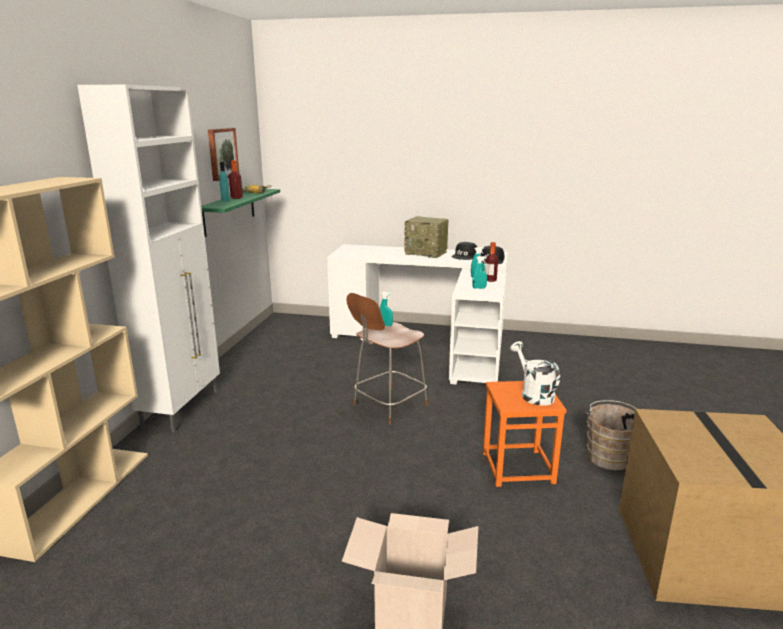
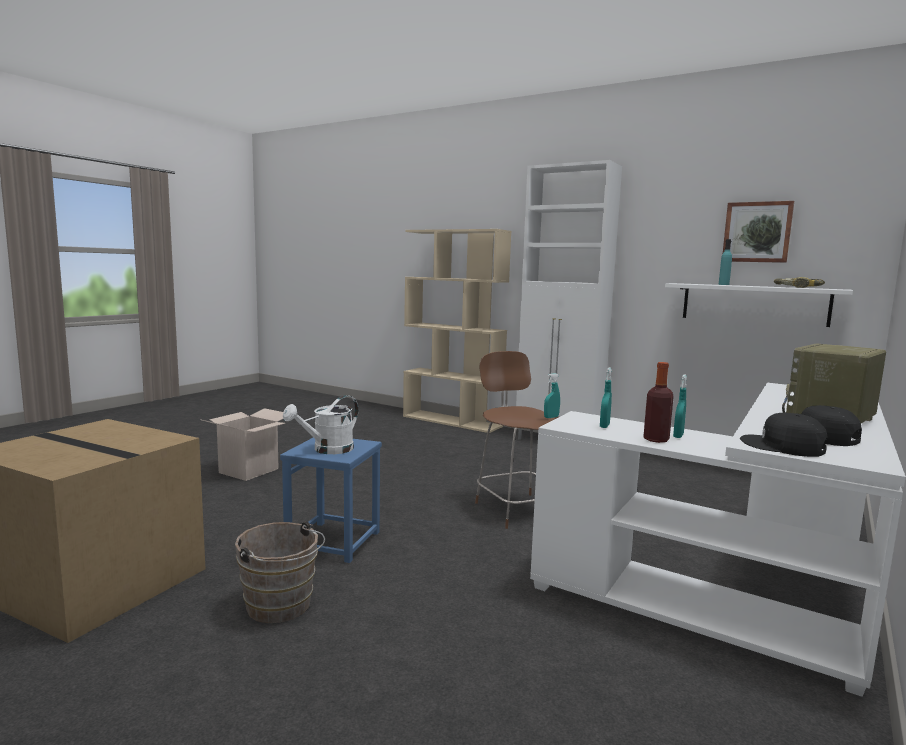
camera: 110 degrees right, 10 degrees down
(229, 211) = (754, 304): green shelf -> white shelf
(236, 198) = (746, 285): bottle -> none
(518, 467) = (334, 541): orange stool -> blue stool
(533, 394) = (327, 450): white watering can -> white watering can turned 135 degrees clockwise

